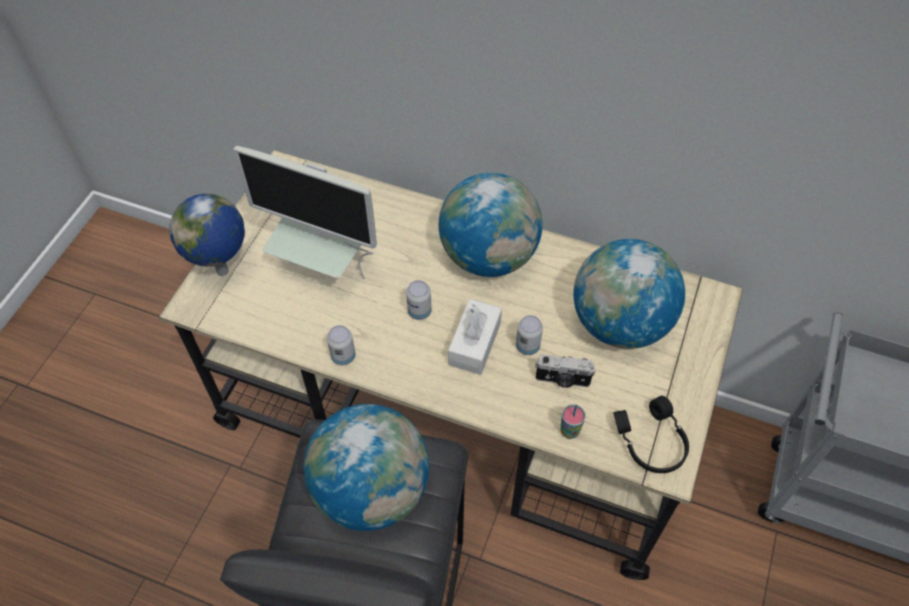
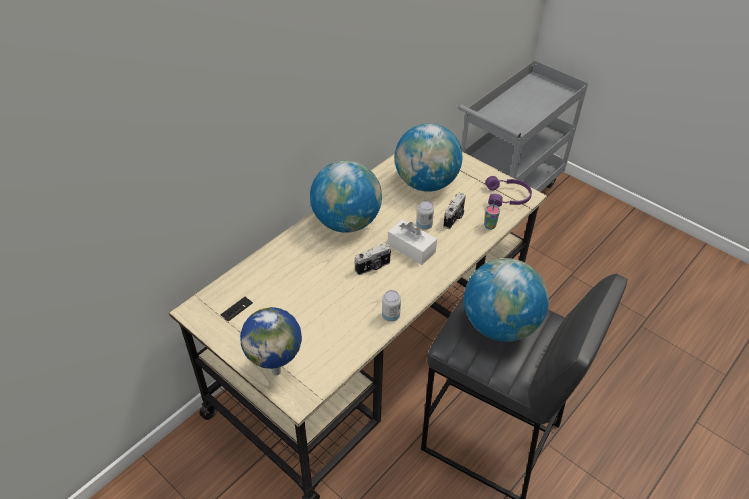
camera: 70 degrees left, 10 degrees down
(326, 265) = (306, 306): monitor -> none
(419, 311) = (373, 267): can -> camera
(650, 442) = (508, 197): black headphones -> purple headphones

